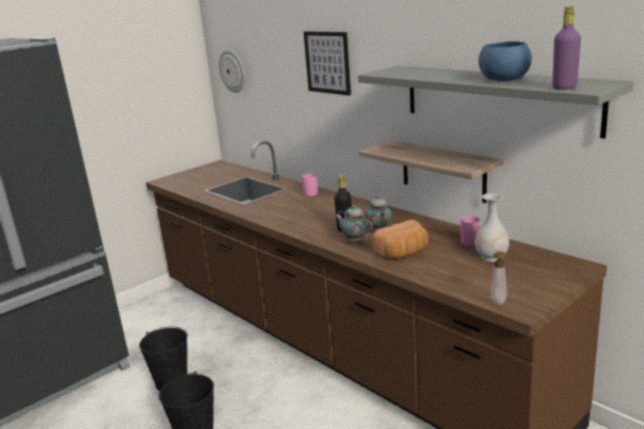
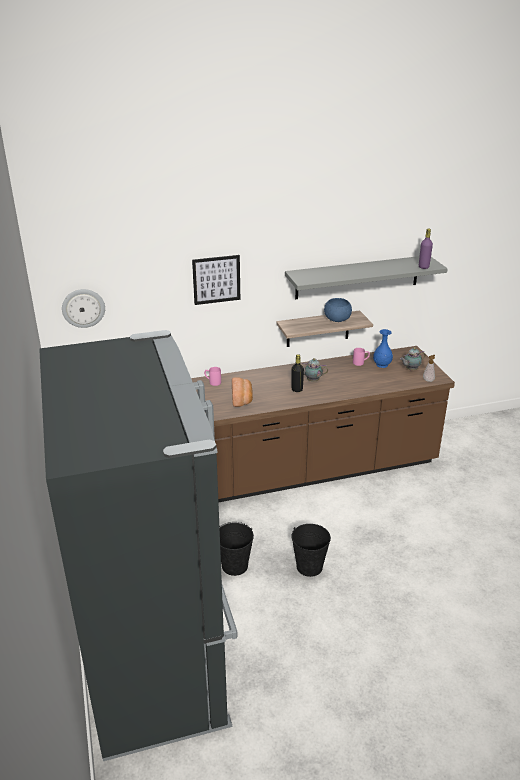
camera: 65 degrees left, 10 degrees up
(354, 241) = (318, 392): teapot -> teapot (410, 369)
(403, 253) = (352, 384): bread -> bread (242, 399)
(491, 257) = (381, 365): white vase -> blue vase
(504, 80) = (384, 268): blue bowl -> blue bowl (337, 319)

